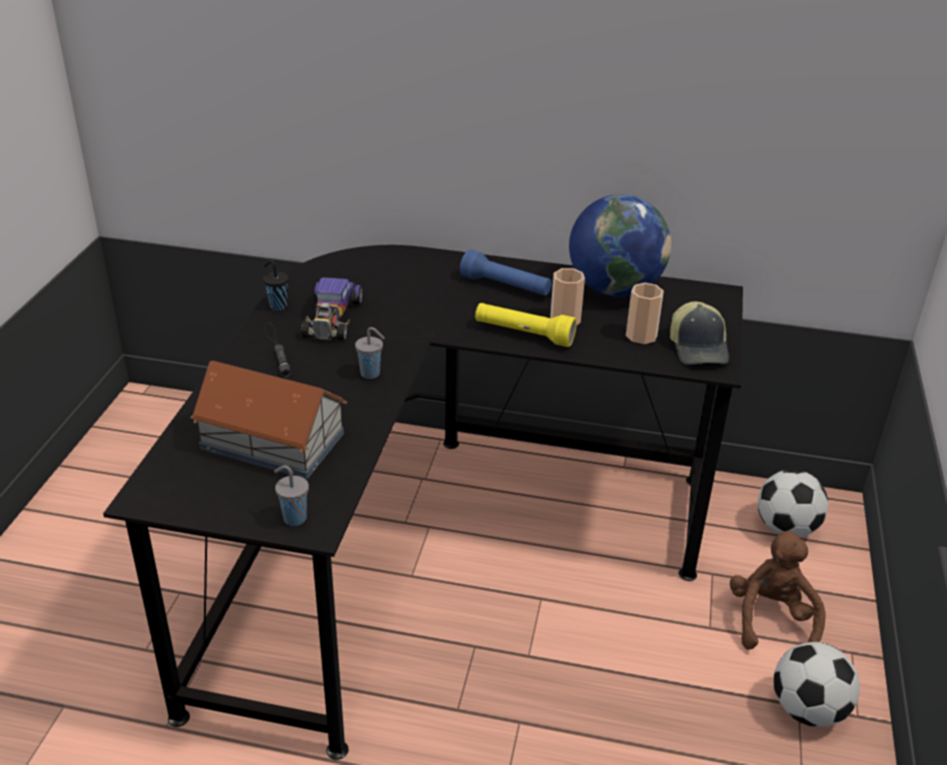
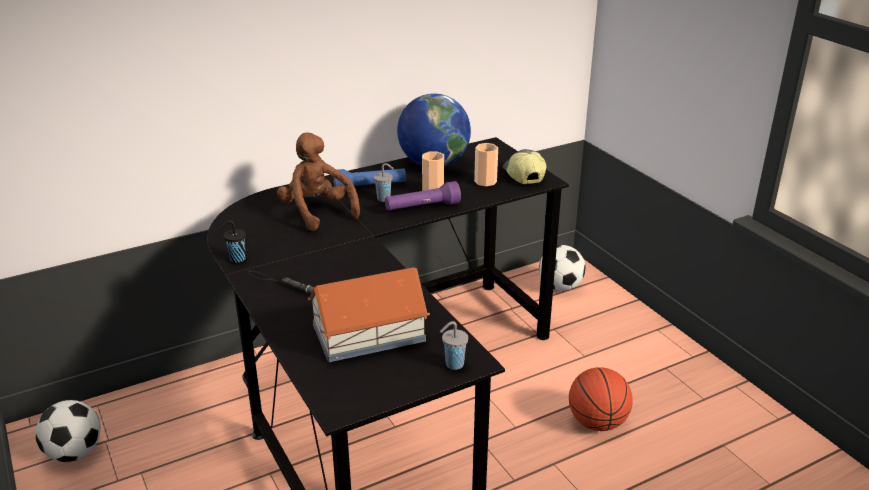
camera: 40 degrees left, 5 degrees down
(332, 318) = (288, 250): toy car -> none
(371, 374) = (368, 268): grey cup -> grey cup (384, 199)
(523, 334) = (422, 207): yellow flashlight -> purple flashlight
(626, 712) = (597, 422): none -> basketball
(699, 348) = (523, 175): cap -> cap turned 150 degrees counterclockwise
(771, 619) = (606, 335): brown plush toy -> brown plush toy (317, 212)
(807, 710) = (671, 367): football -> football (74, 453)

